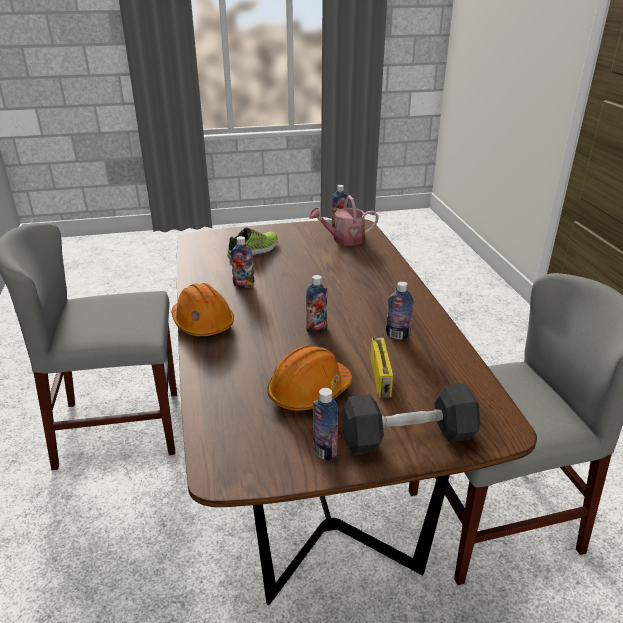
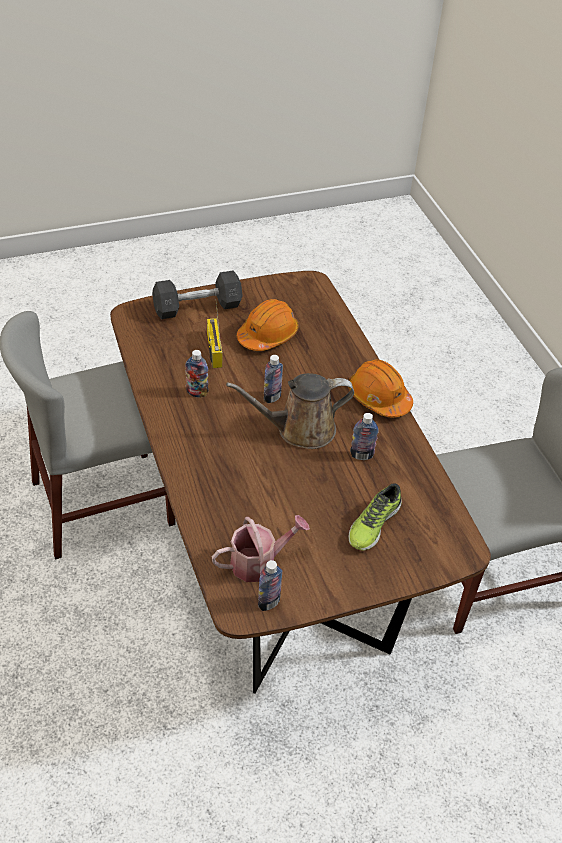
camera: 170 degrees right, 15 degrees up
(294, 303) = (300, 429): none -> brown watering can
(324, 452) = (251, 296): bottle -> none

